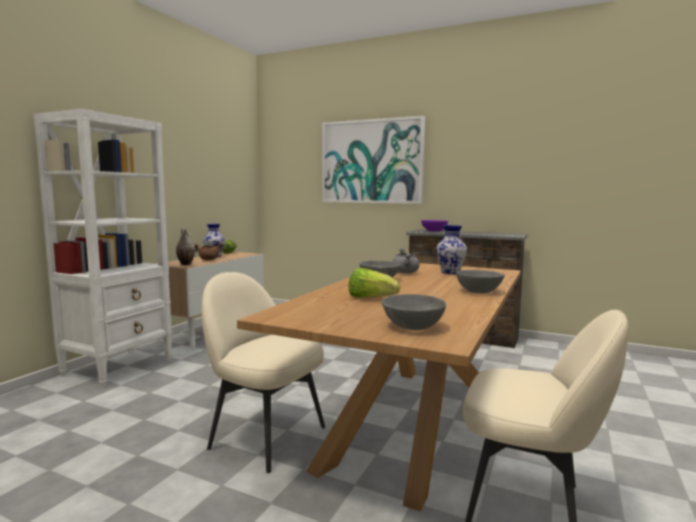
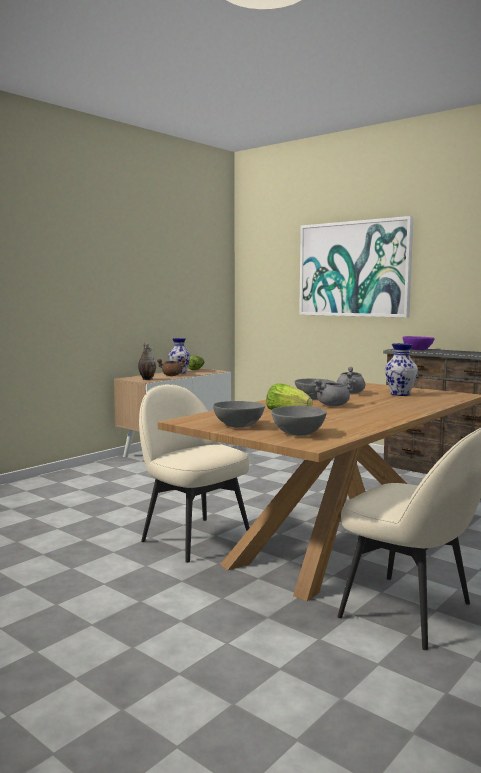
camera: 15 degrees right, 0 degrees up
(119, 366) = (81, 475): white bookcase -> none
(406, 287) = (333, 405): none -> grey cooking pot
(478, 291) = (402, 411): grey bowl -> grey bowl (239, 425)

